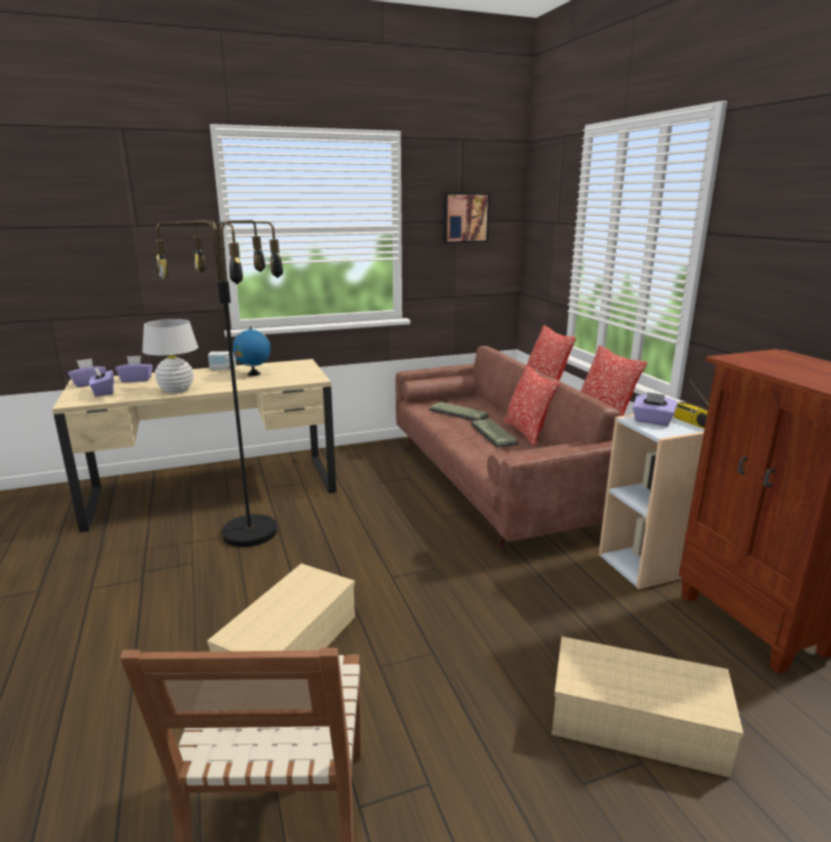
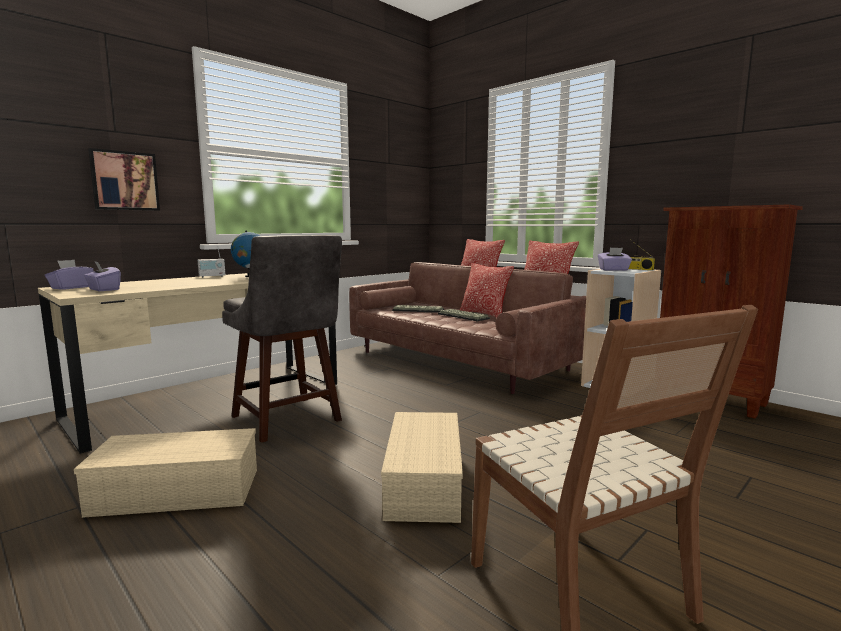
camera: 25 degrees left, 10 degrees down
(136, 380) = (127, 284): purple tissue box -> none
(176, 390) = (189, 285): white table lamp -> none
(251, 532) = (287, 419): floor lamp -> grey stool
(465, 218) = (392, 160): picture -> picture (124, 181)
(633, 723) = (719, 460): beige storage box -> beige storage box (174, 492)

